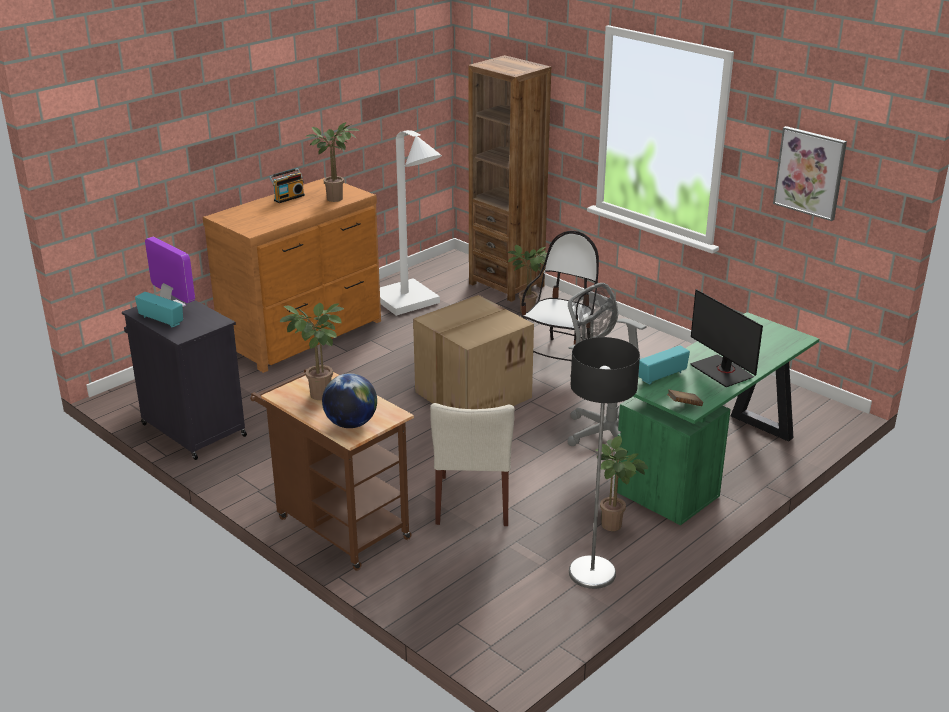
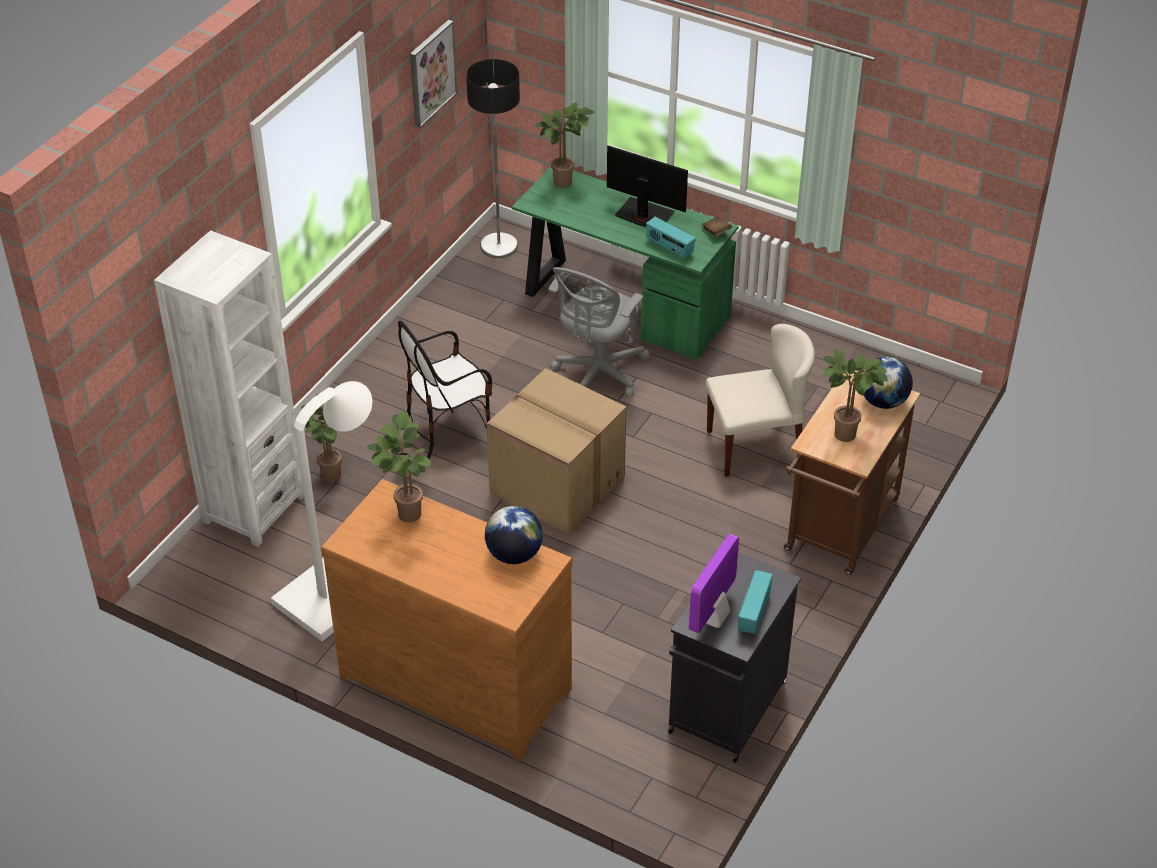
camera: 105 degrees left, 15 degrees up
(269, 222) = (514, 554): none -> globe
(288, 197) = (419, 563): radio -> none
(506, 285) = (254, 508): brown bookcase -> white bookcase
(559, 358) = (448, 430): chair -> chair turned 45 degrees counterclockwise
(592, 573) = (822, 358): floor lamp -> floor lamp (499, 246)
(614, 526) = (751, 353): potted plant -> potted plant (564, 181)
(722, 371) = (644, 215): monitor -> monitor turned 105 degrees counterclockwise

